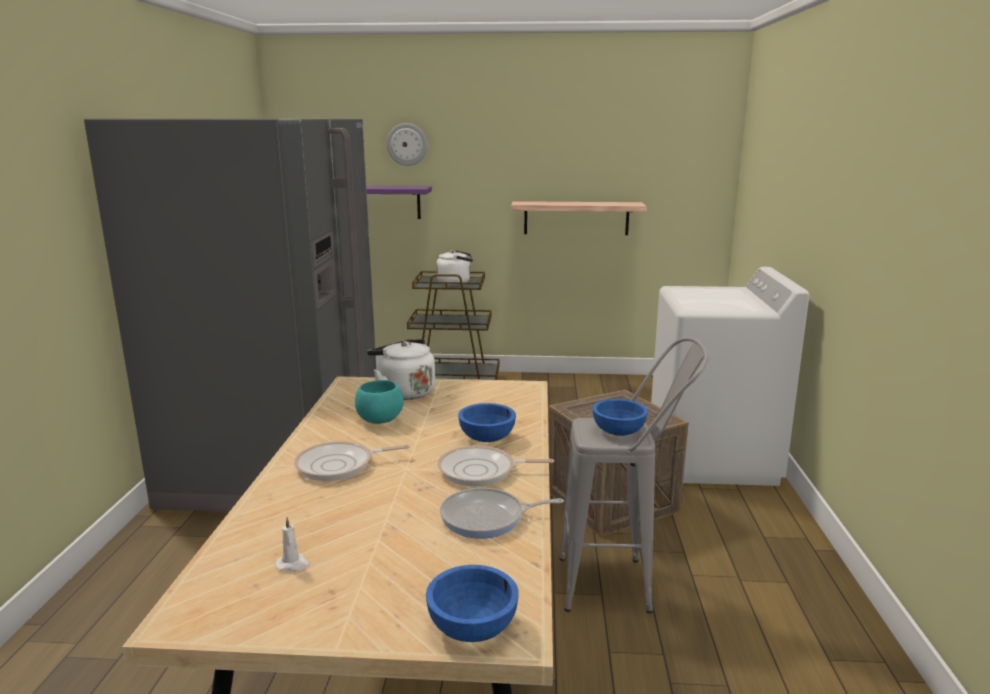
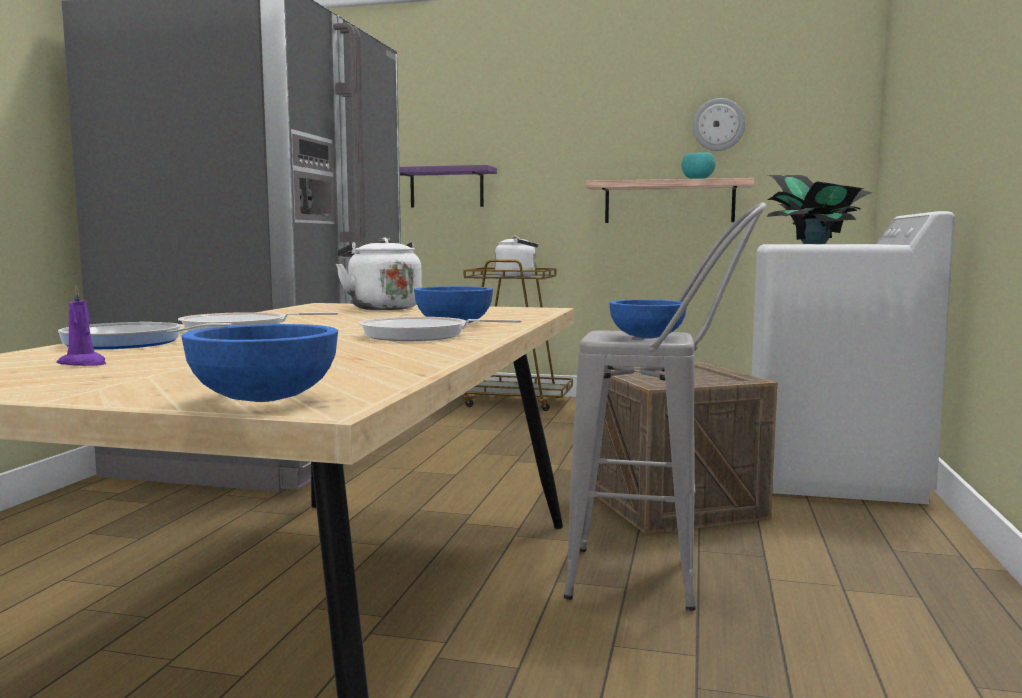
camera: 10 degrees right, 10 degrees down
(293, 564) = (84, 364): white candle -> purple candle
(381, 420) = (331, 316): turquoise bowl -> turquoise bowl (698, 180)
(407, 144) = (471, 120): wall clock -> wall clock (718, 124)
(487, 518) = (390, 353): frying pan -> frying pan (129, 343)
(705, 295) = (815, 244): none -> potted plant

